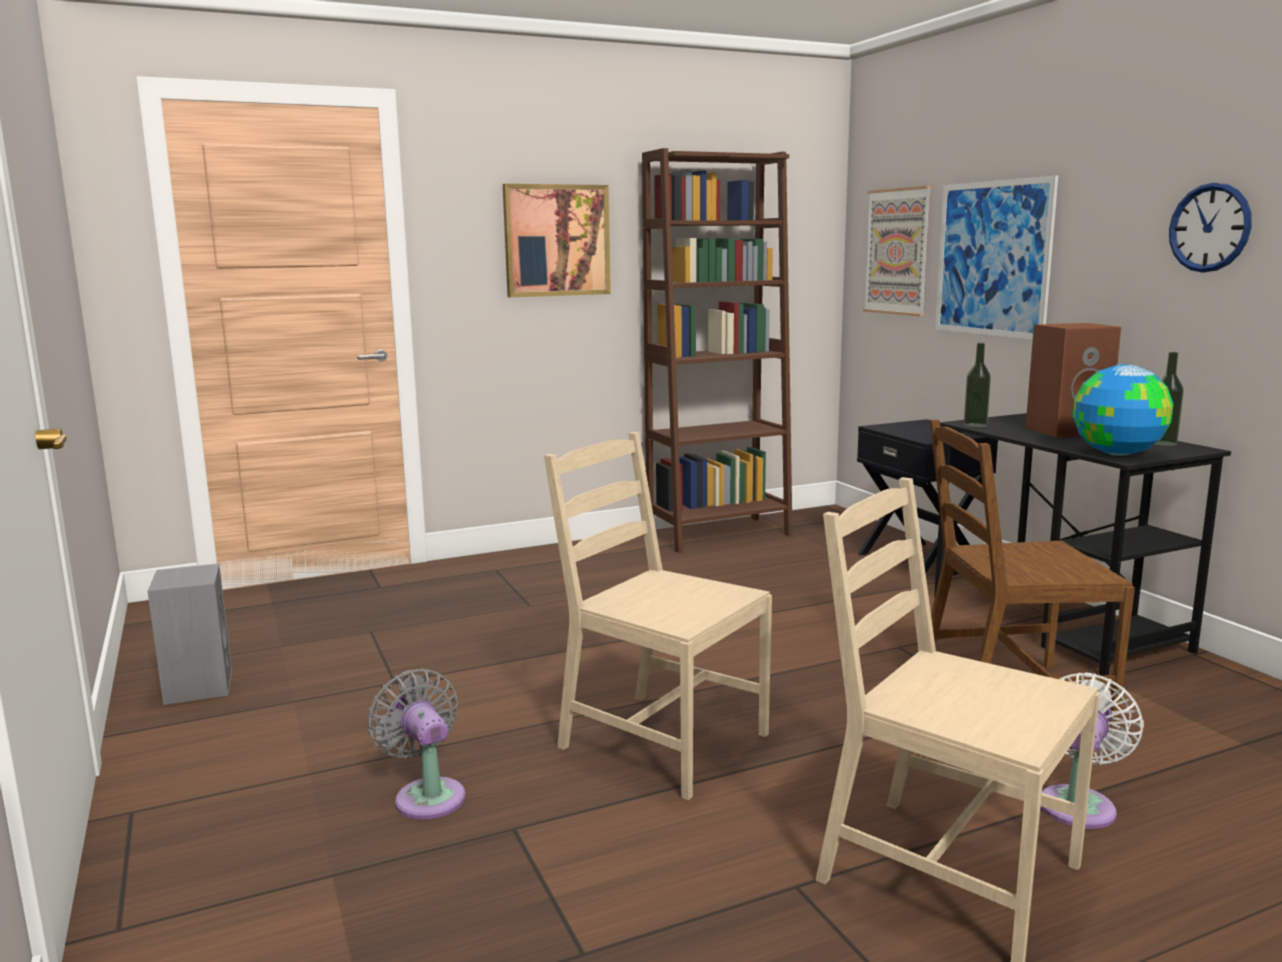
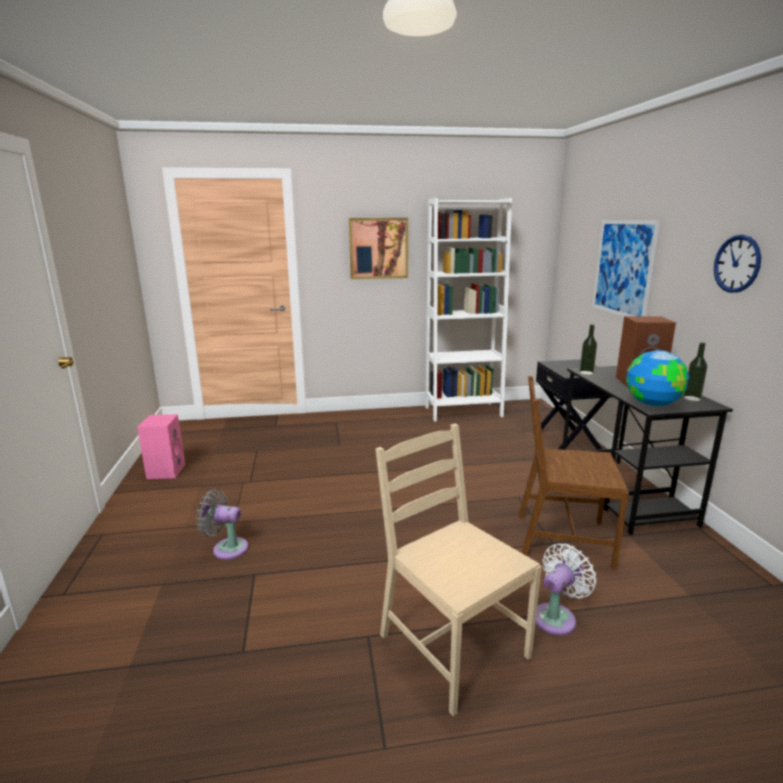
camera: 15 degrees right, 5 degrees up
(197, 685) = (165, 471): grey speaker -> pink speaker
(427, 795) = (227, 548): grey fan -> grey fan turned 60 degrees counterclockwise
(660, 741) = (354, 536): beige chair -> none
(718, 534) = (463, 412): brown bookcase -> white bookcase
(897, 251) = (578, 257): picture -> none

